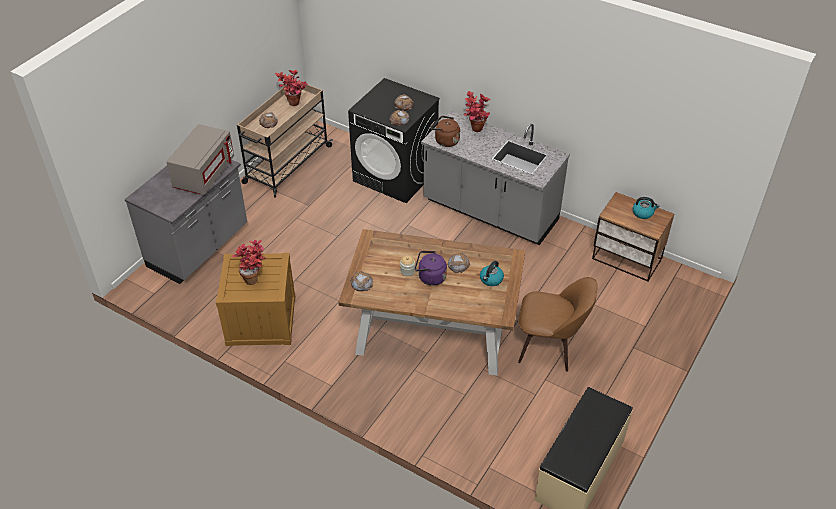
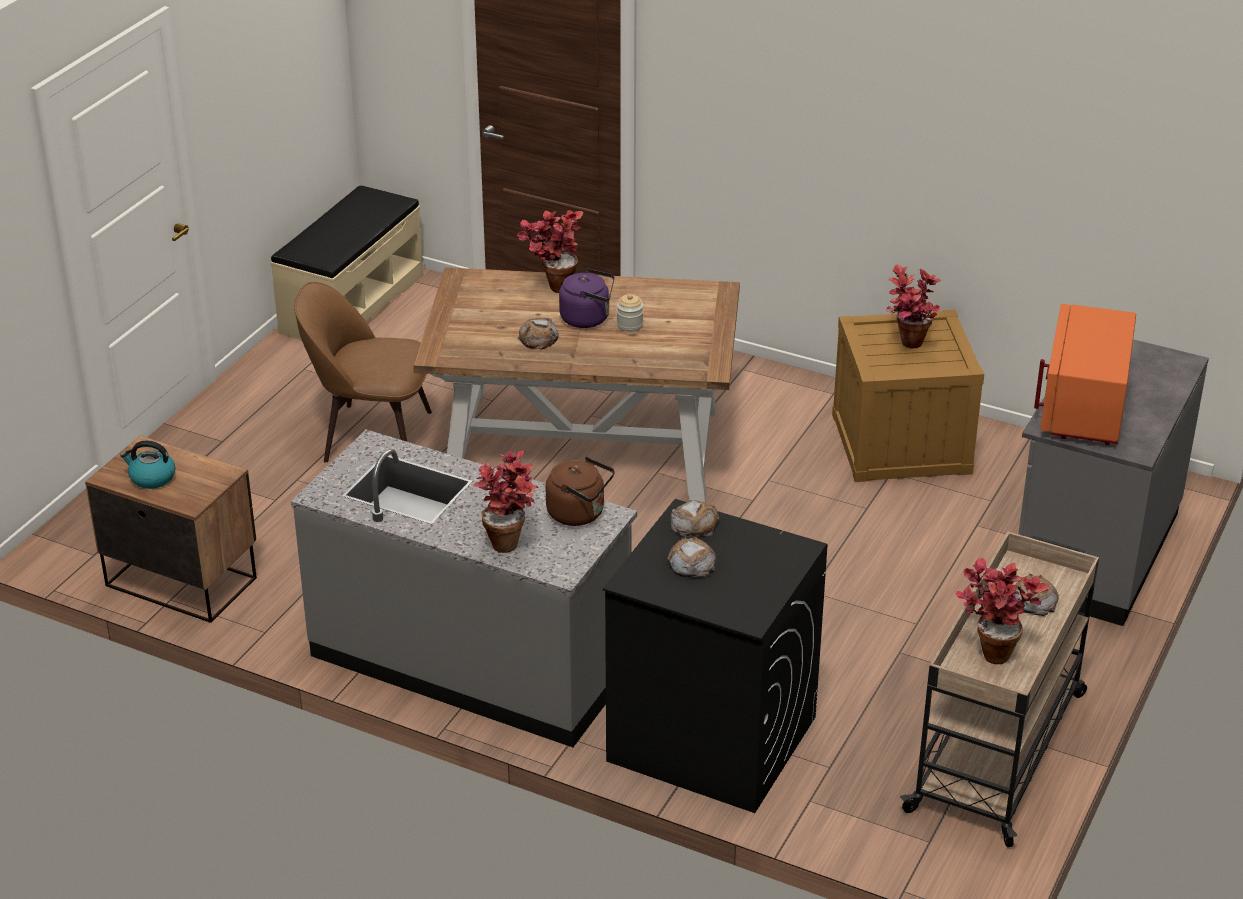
camera: 175 degrees right, 10 degrees down
(204, 174) = (1084, 407): grey microwave -> orange microwave
(361, 283) = (707, 306): bread -> none
(449, 305) = (552, 286): none -> potted plant
(491, 279) = (479, 321): kettle -> none

